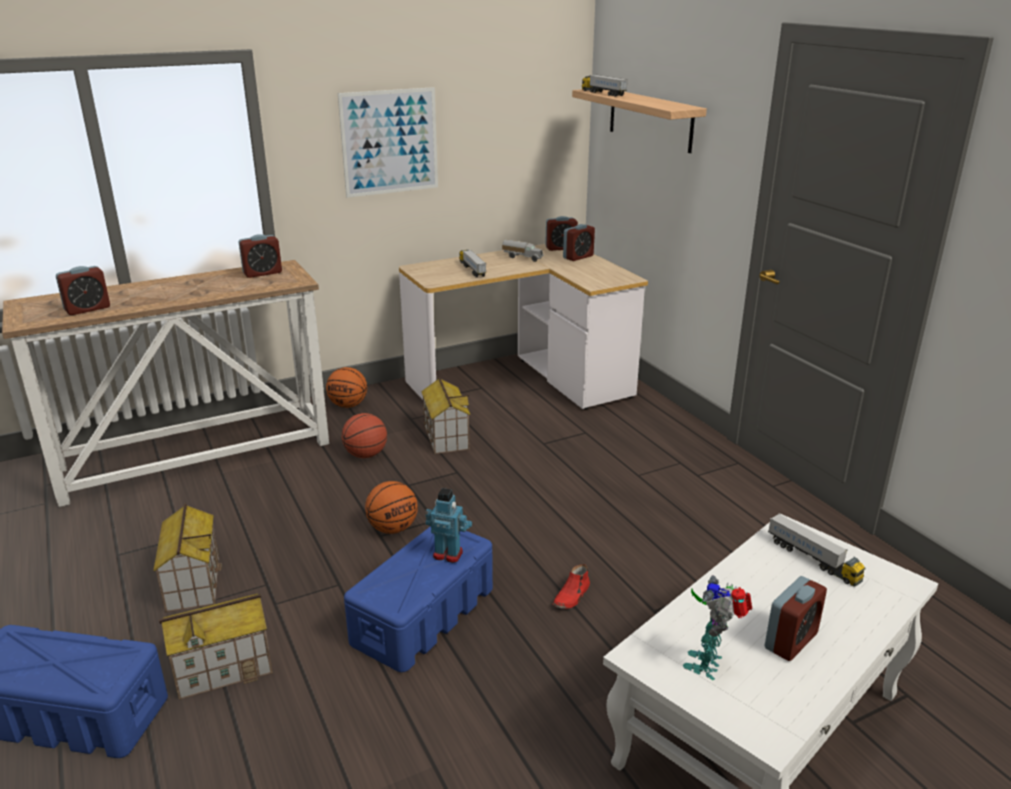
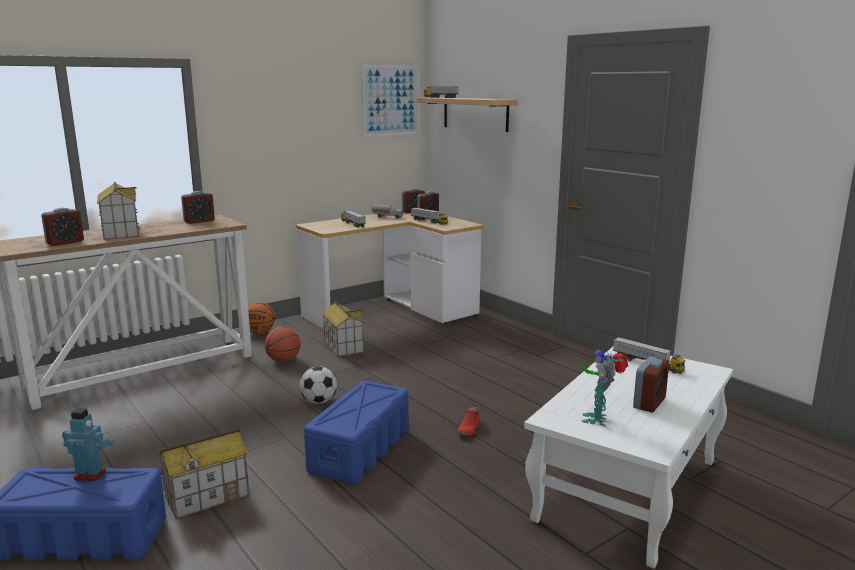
camera: 10 degrees left, 10 degrees down
(192, 583) = (164, 447): toy house -> toy house (120, 232)
(389, 142) = (288, 131): picture -> picture (391, 100)
(392, 528) = (319, 401): basketball -> football
(448, 554) = (377, 397): toy robot -> toy robot (90, 474)
(575, 270) = (429, 221): none -> toy truck

